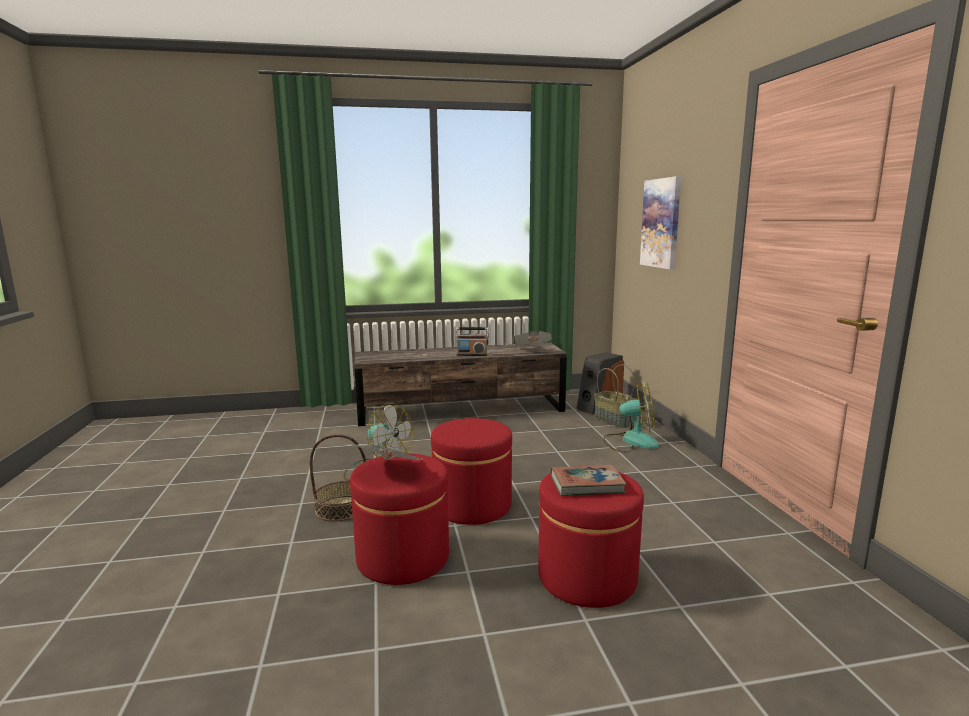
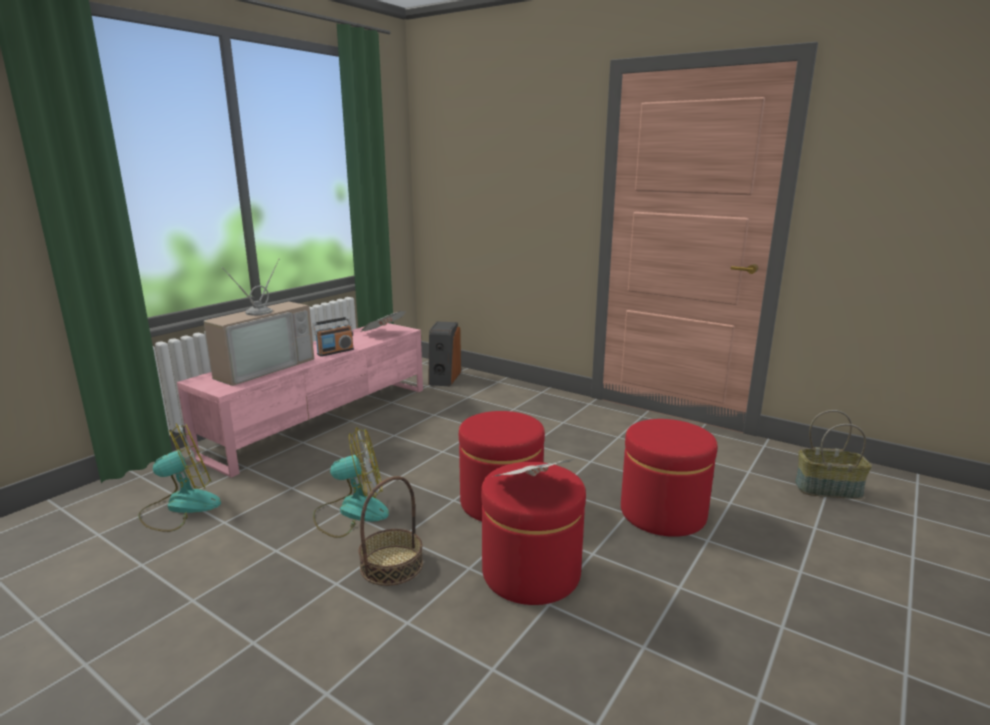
camera: 45 degrees left, 5 degrees up
(411, 354) = (262, 367): none -> television
(462, 410) = (322, 419): brown tv stand -> pink tv stand
(587, 485) = (669, 435): book -> none
(615, 420) = (476, 386): basket -> basket (828, 489)
(631, 441) = (517, 400): fan -> fan (180, 507)
(661, 223) = (493, 188): picture -> none

